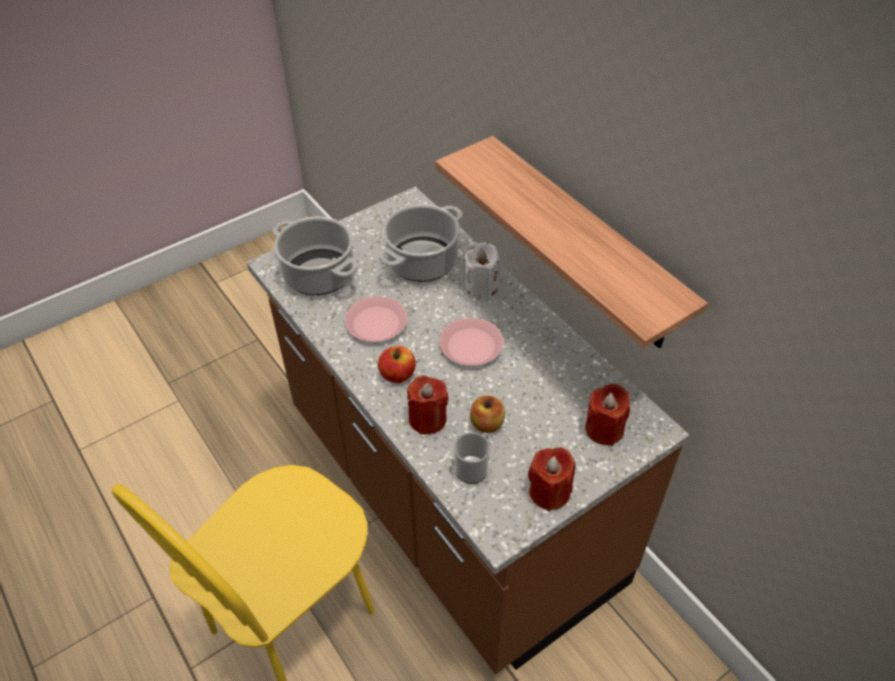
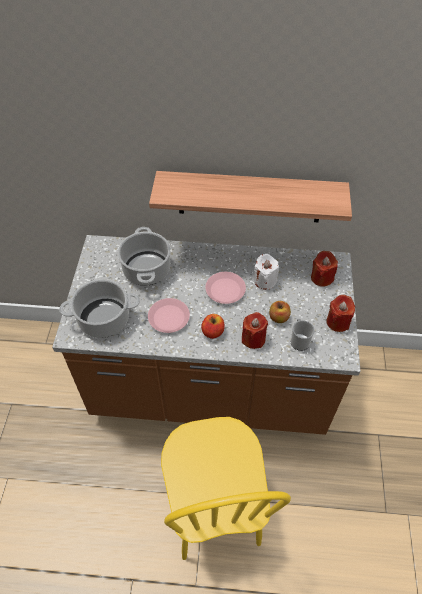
camera: 50 degrees left, 5 degrees up
(481, 286) = (190, 258): white candle -> white candle (264, 281)

